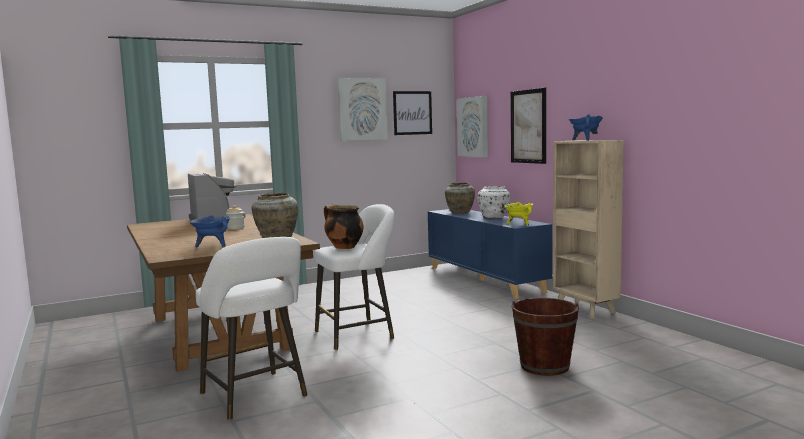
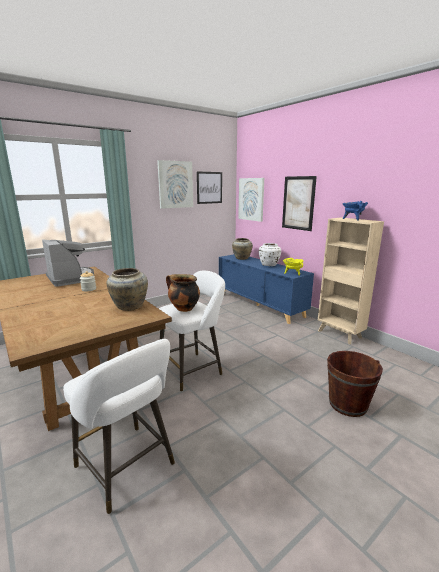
camera: 10 degrees left, 10 degrees up
(212, 245) = (73, 322): blue cooking pot -> none

